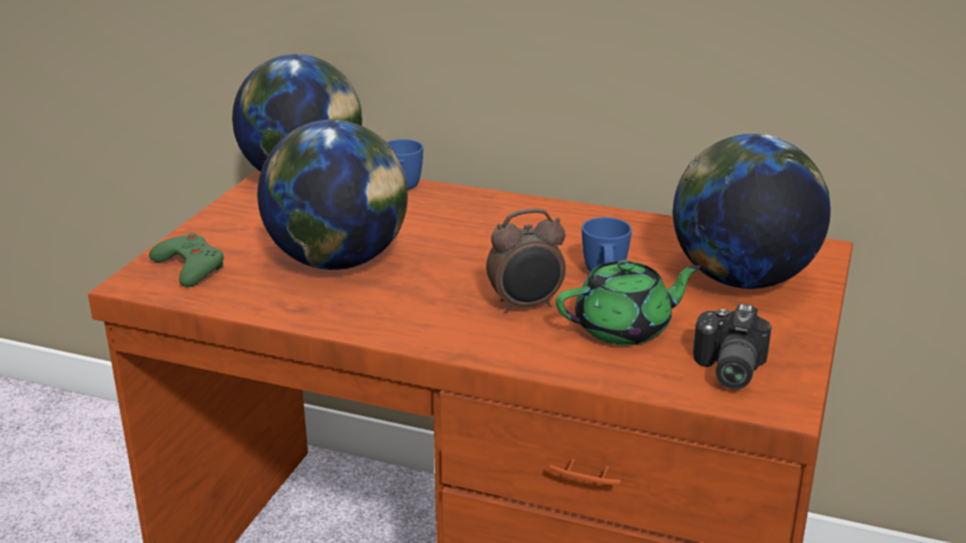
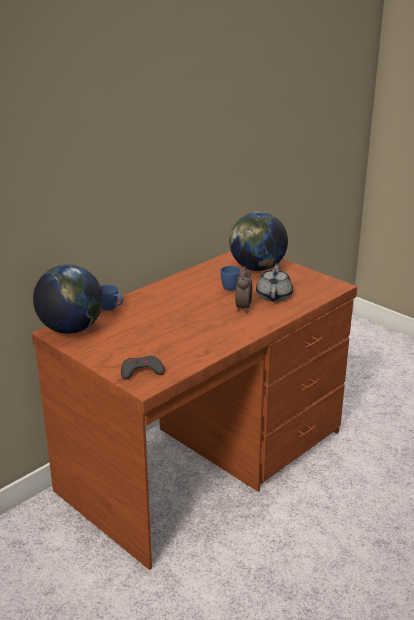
camera: 65 degrees left, 0 degrees up
(190, 267) = (141, 371): green game controller -> grey game controller
(338, 262) = (171, 336): globe -> none
(624, 328) = (274, 295): green teapot -> grey teapot
(726, 369) = (312, 287): camera -> none

